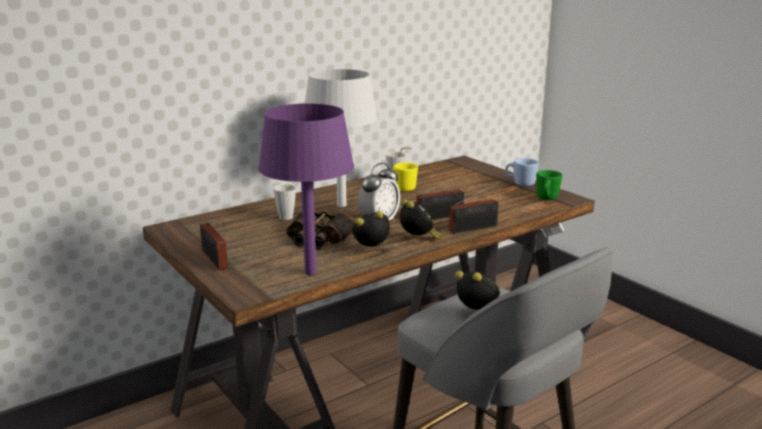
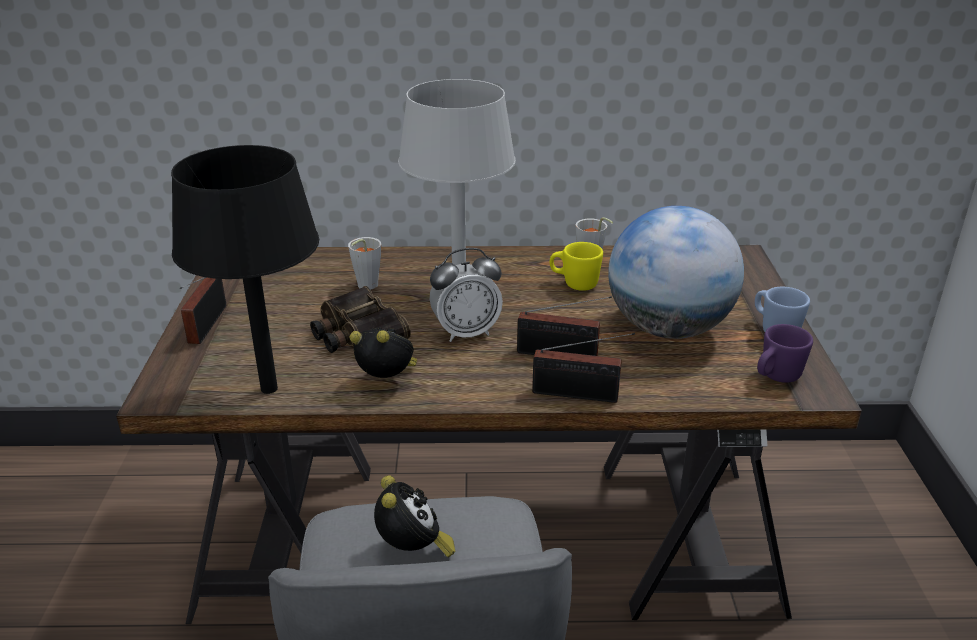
camera: 35 degrees right, 10 degrees up
(310, 272) = (269, 388): purple table lamp -> black table lamp
(418, 240) = (470, 385): alarm clock -> none
(474, 194) = (668, 328): none -> globe
(546, 199) = (775, 377): green mug -> purple mug

